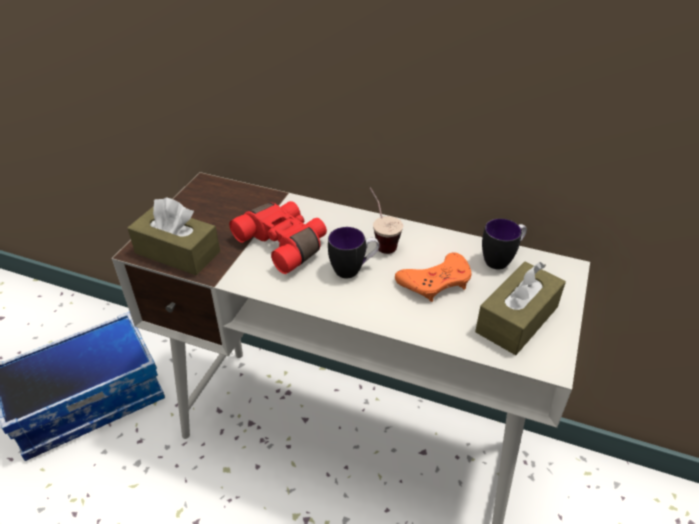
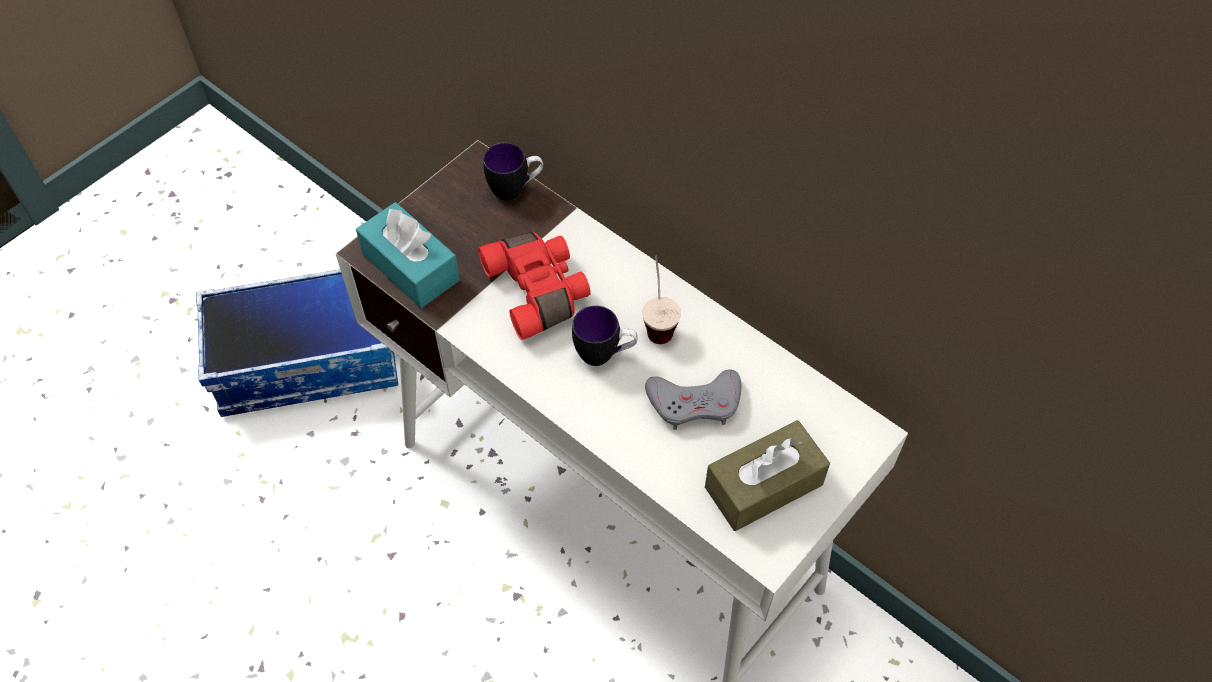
camera: 20 degrees right, 15 degrees up
(177, 252) = (411, 267): brown tissue box -> turquoise tissue box
(436, 282) = (695, 403): orange game controller -> grey game controller
(501, 259) = (794, 395): mug -> mug (515, 189)

